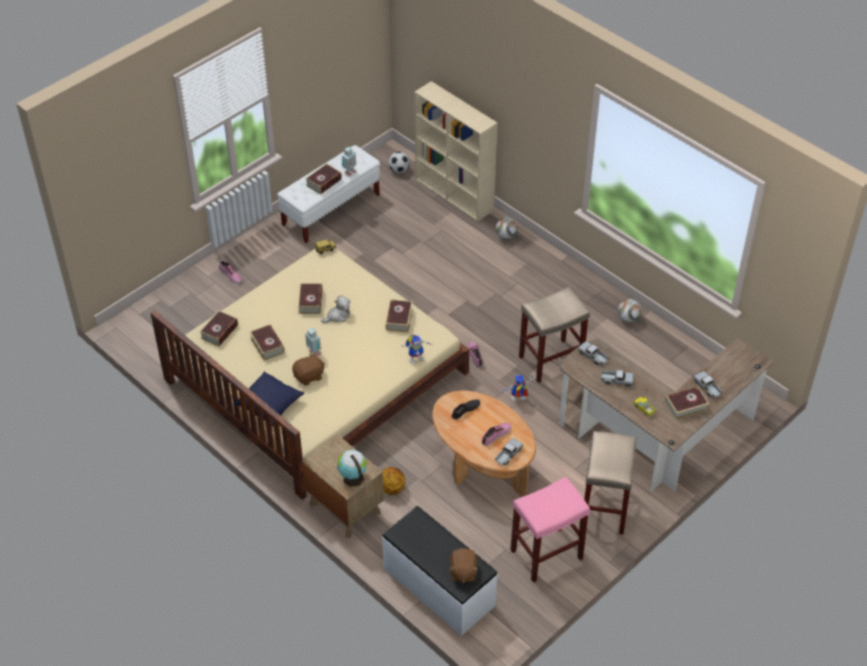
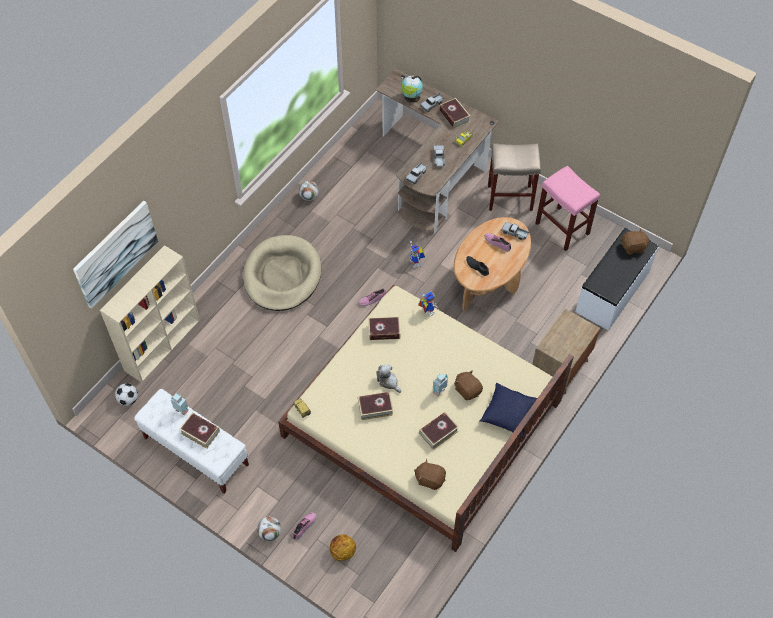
camera: 100 degrees left, 10 degrees up
(219, 331) = (430, 479): book -> brown plush toy
(352, 477) = (577, 328): globe -> globe (411, 97)
(391, 488) = (531, 338): basketball -> basketball (342, 552)
(462, 61) = (115, 253): none -> picture
(506, 236) = (217, 294): football -> football (270, 533)
(521, 286) = (282, 275): none -> beige dog bed
(551, 360) = (367, 244): beige stool -> none

